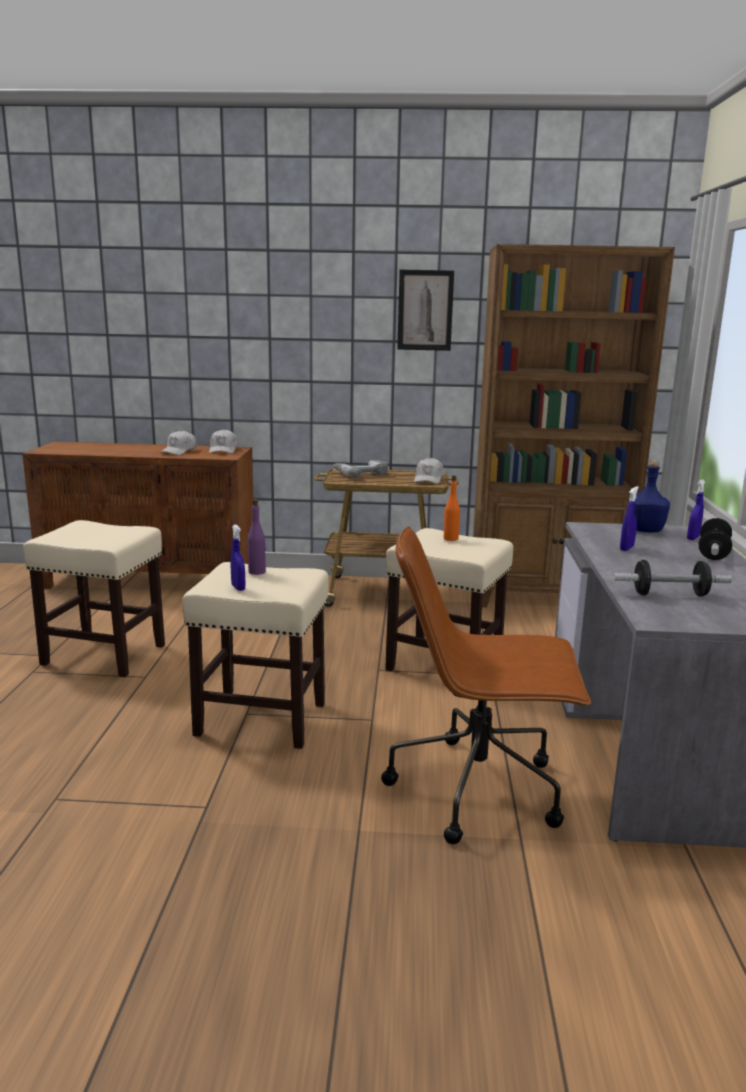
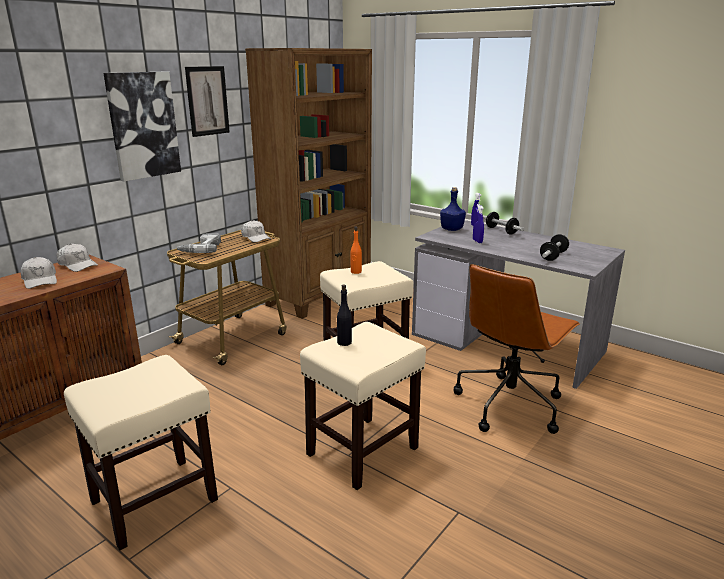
camera: 55 degrees left, 5 degrees up
(238, 587) = (371, 357): blue spray bottle -> none
(257, 572) = (344, 342): purple bottle -> black bottle
(337, 329) = (143, 125): none -> picture

